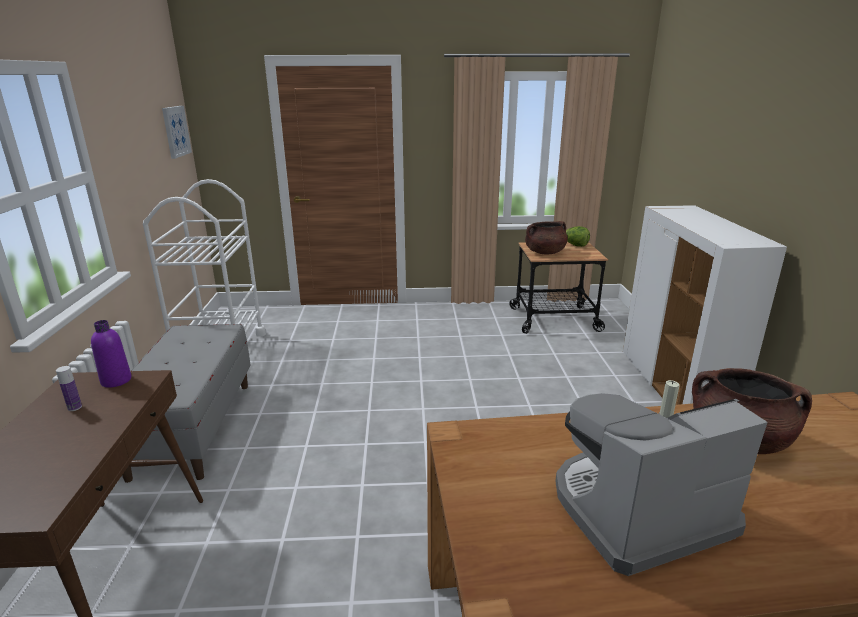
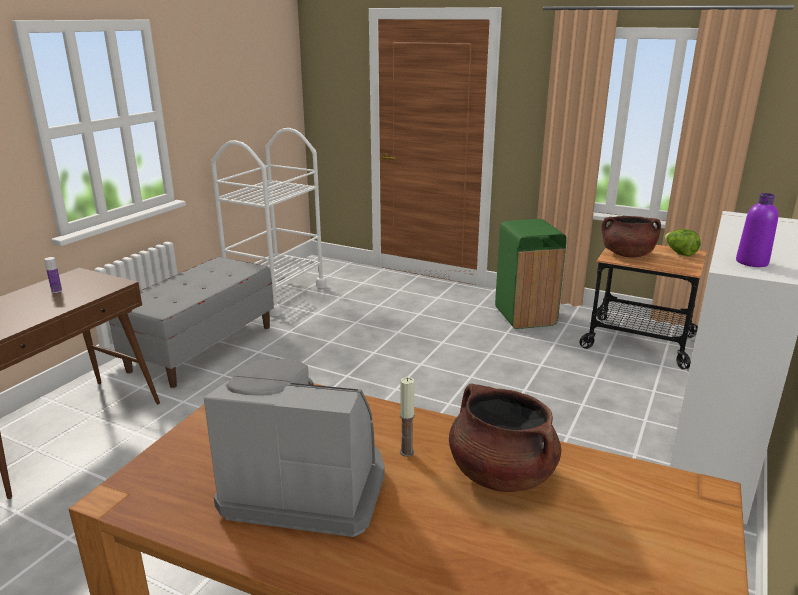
camera: 30 degrees right, 0 degrees up
(116, 380) = (98, 280): purple bottle -> purple bottle (752, 262)
(175, 131) = (280, 80): picture -> none
(460, 319) = (525, 316): none -> green trash can

